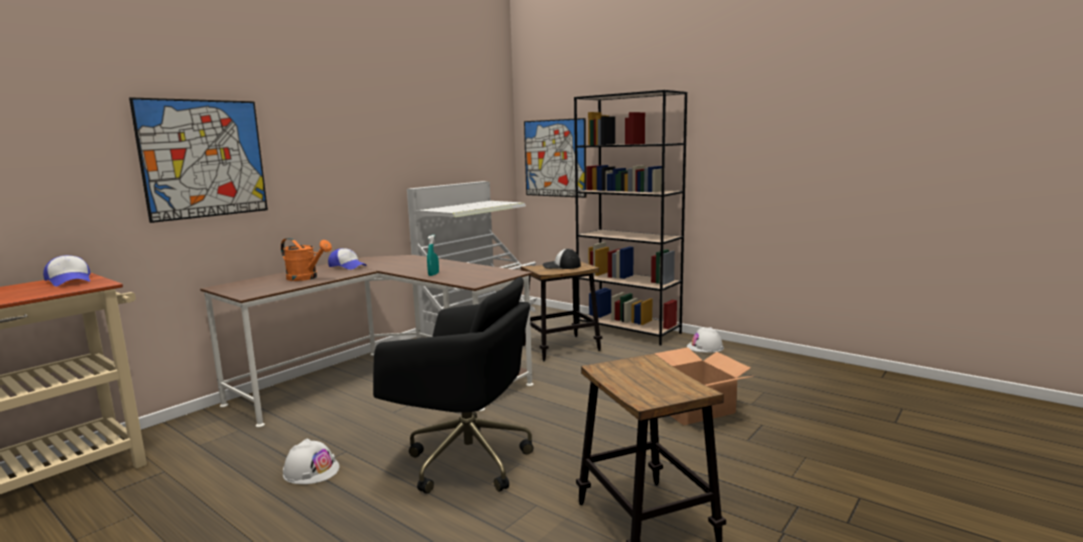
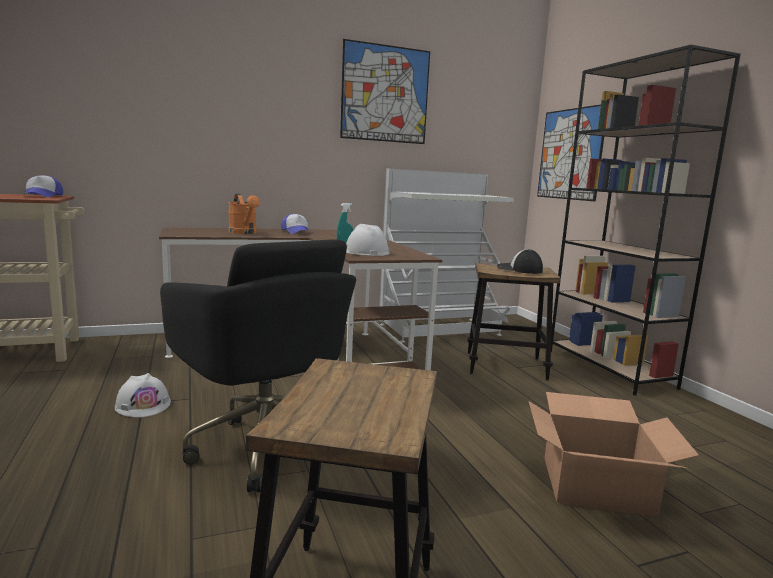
camera: 30 degrees right, 0 degrees up
(204, 159) = (181, 112): picture -> picture (385, 94)
(705, 347) = (698, 415): white hard hat -> white hard hat (365, 252)

